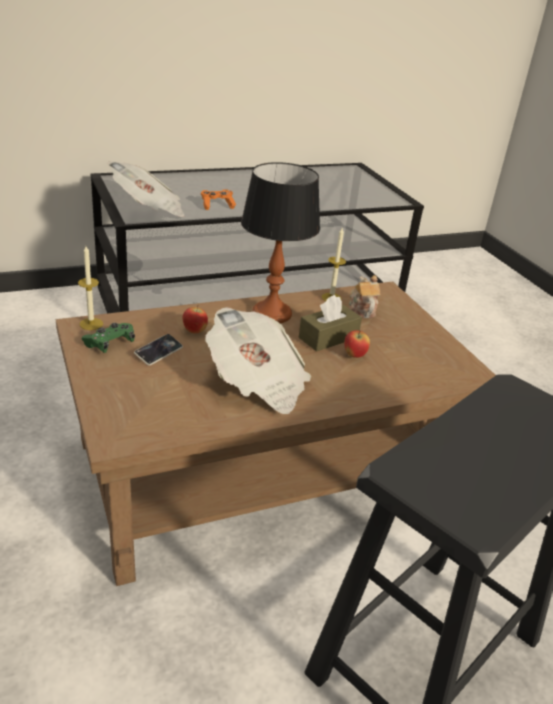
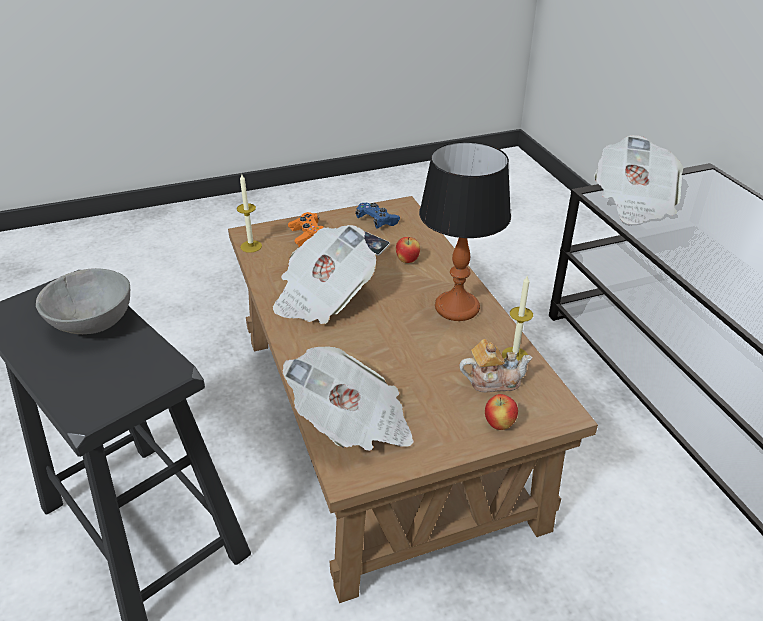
camera: 95 degrees right, 5 degrees up
(91, 324) = (407, 210): candle -> candle (251, 246)
(109, 344) = (377, 221): green game controller -> blue game controller
(217, 205) = (690, 246): orange game controller -> orange game controller (307, 236)
(328, 337) = (415, 347): brown tissue box -> none
(354, 355) = (380, 364): apple -> apple (499, 424)
(427, 372) = (352, 424): none -> newspaper
(471, 444) = (92, 325): none -> grey bowl

